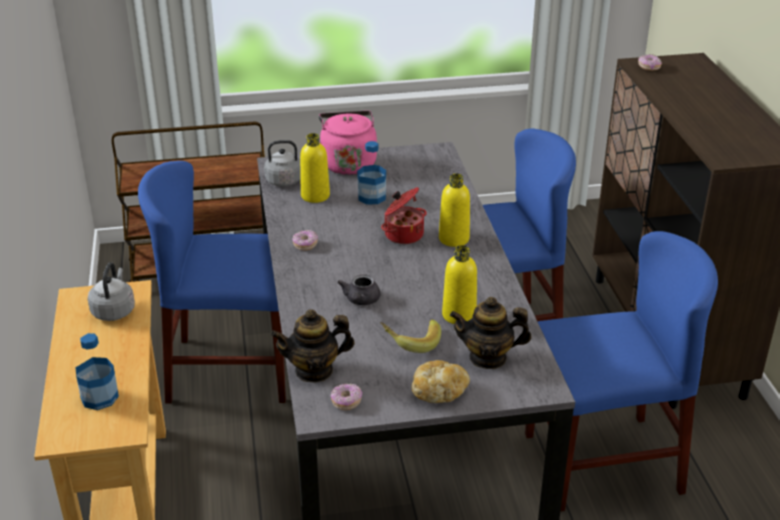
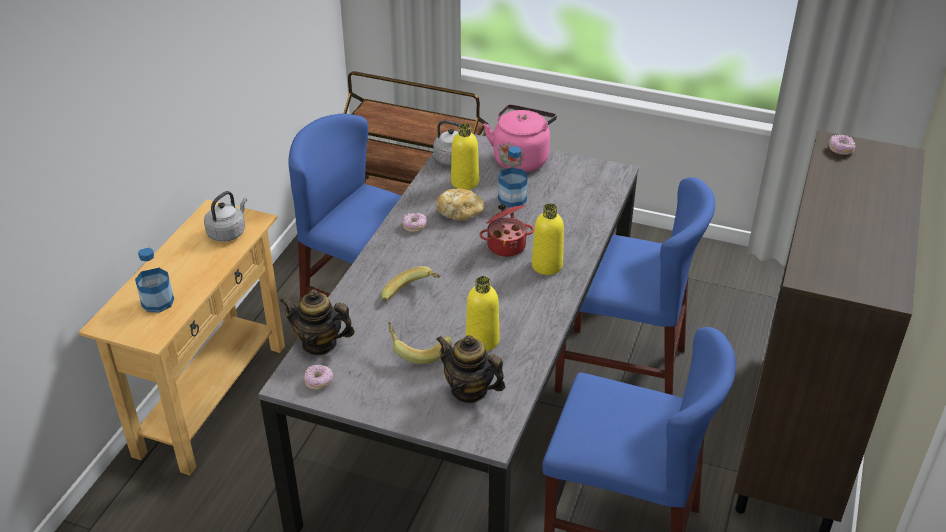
camera: 30 degrees right, 5 degrees up
(360, 301) = (412, 295): grey teapot -> banana
(439, 392) = (399, 404): bread -> bread (460, 213)

